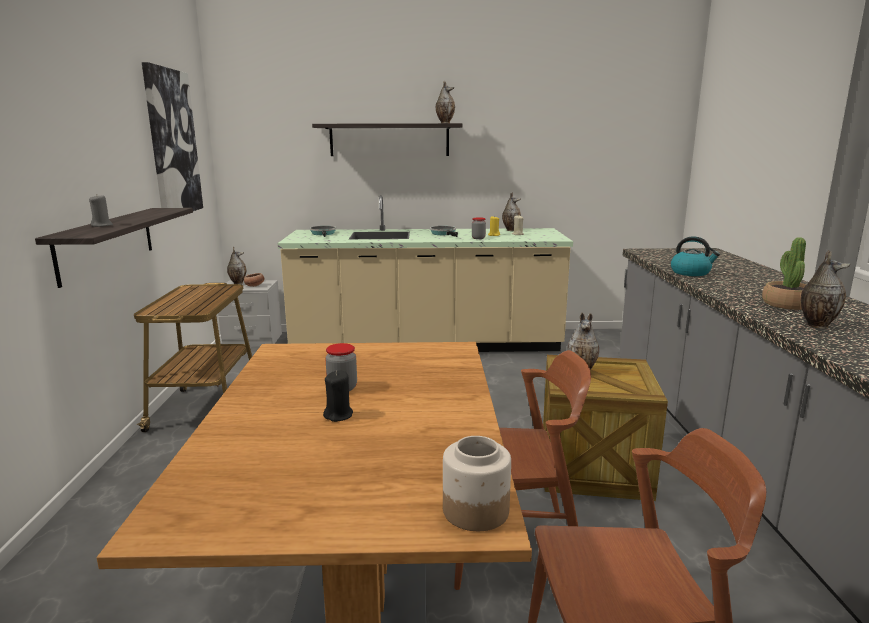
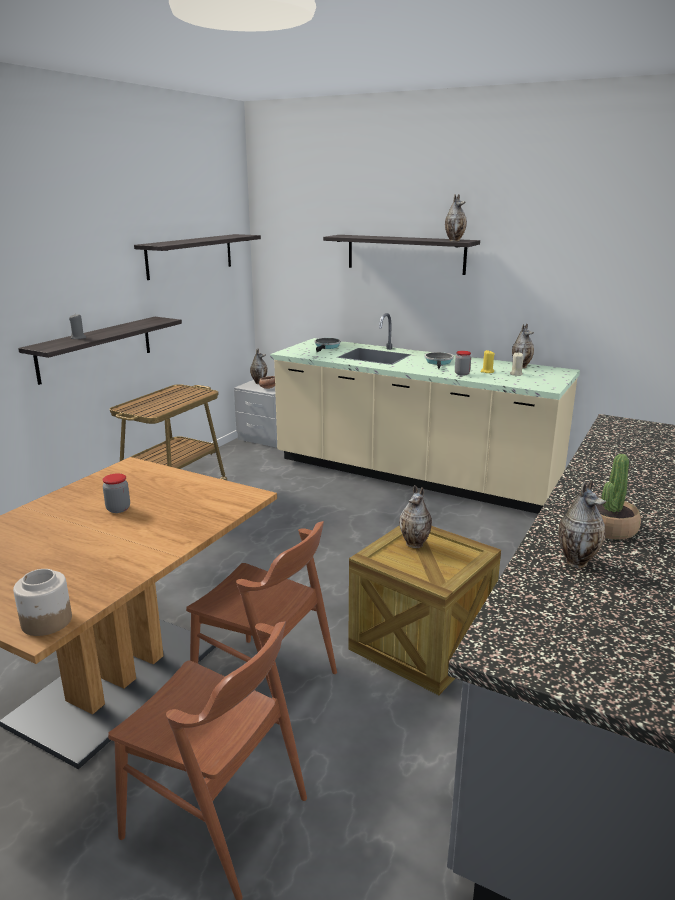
camera: 30 degrees right, 5 degrees up
(172, 143) = (190, 256): picture -> shelf
(339, 415) = (83, 530): black candle -> none
(691, 273) = (599, 463): kettle -> none

